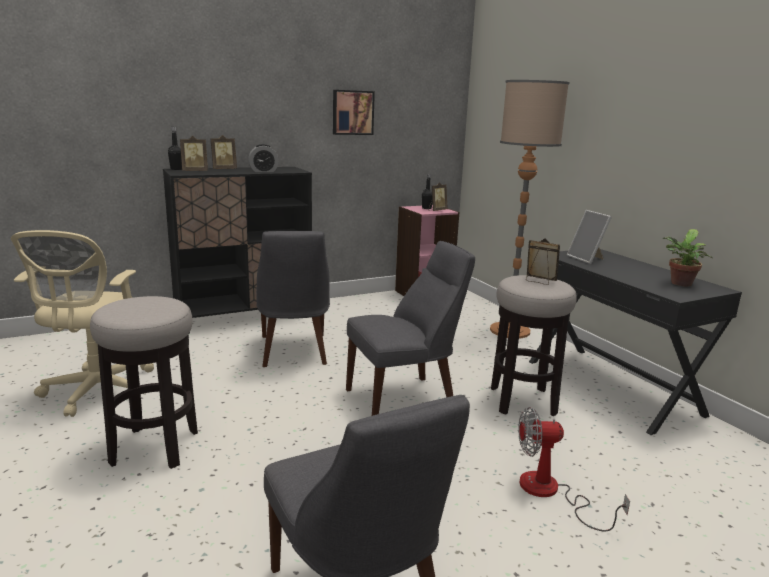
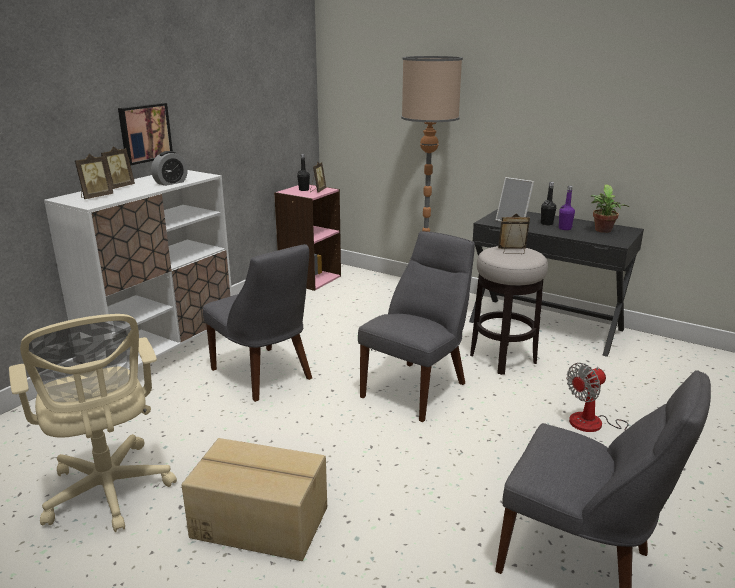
camera: 30 degrees left, 5 degrees up
(155, 447) = (260, 521): stool -> cardboard box
(176, 169) = (65, 197): black bottle -> black bottle (546, 224)
(244, 318) = (163, 354): black cabinet -> white cabinet
(352, 112) = (224, 97): picture -> picture (144, 133)
(635, 274) = (564, 228): none -> purple bottle

